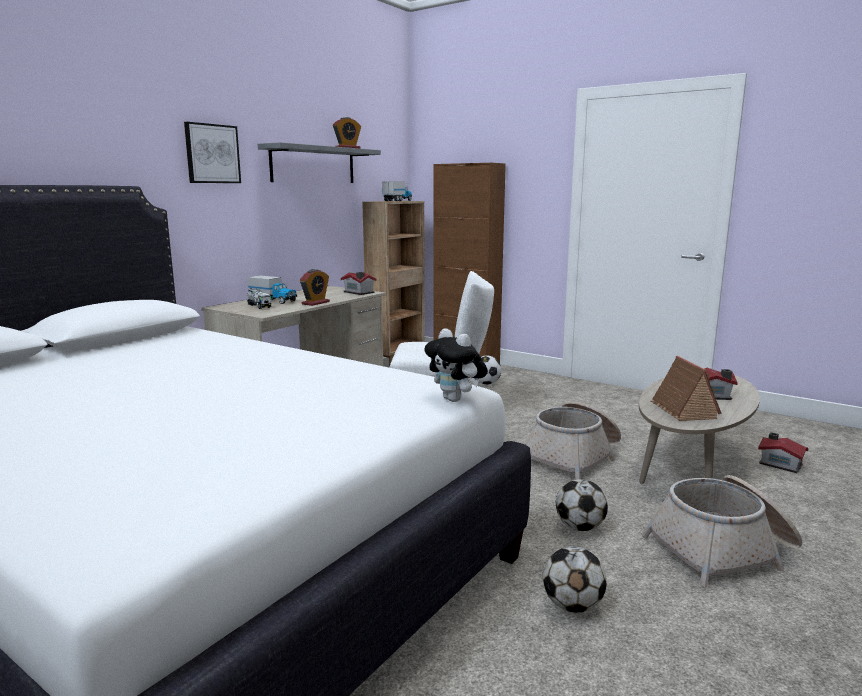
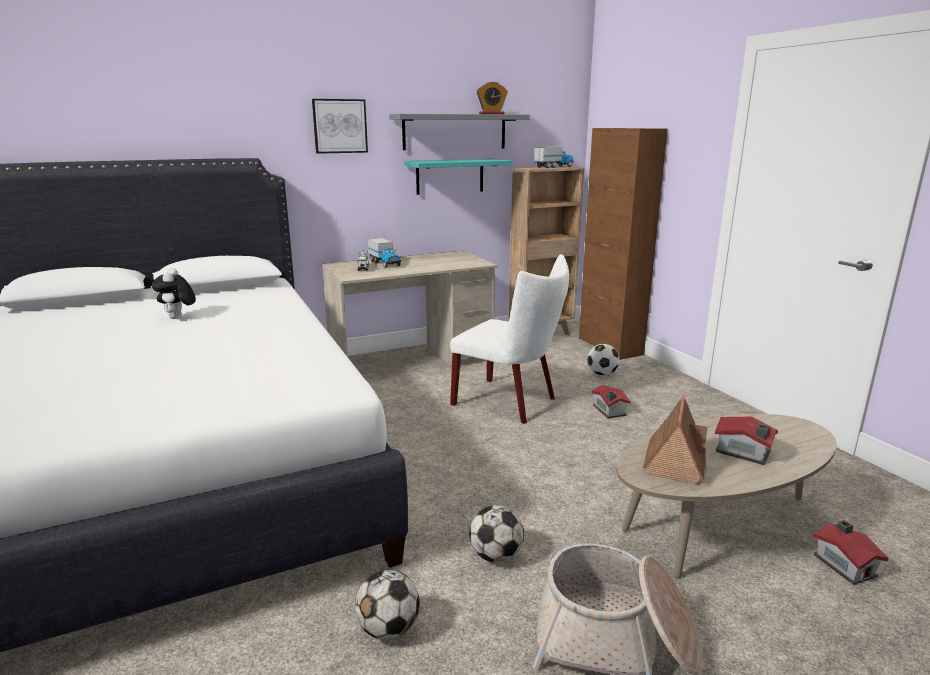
camera: 30 degrees right, 5 degrees up
(311, 210) = (450, 176): none -> turquoise shelf
(315, 303) = (412, 270): alarm clock -> none
(358, 292) = (472, 262): toy house -> toy house (609, 411)
(456, 400) = (314, 399): plush toy -> plush toy (178, 318)
(573, 457) = (588, 479): basket -> none

